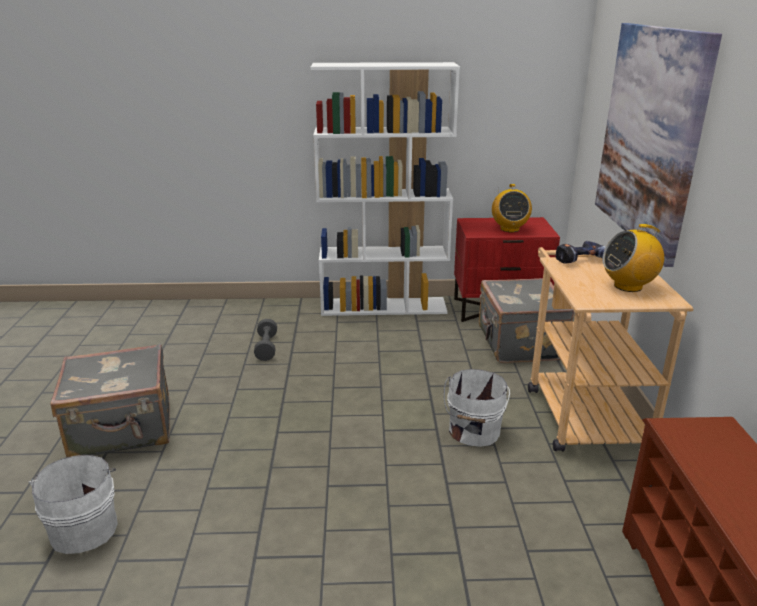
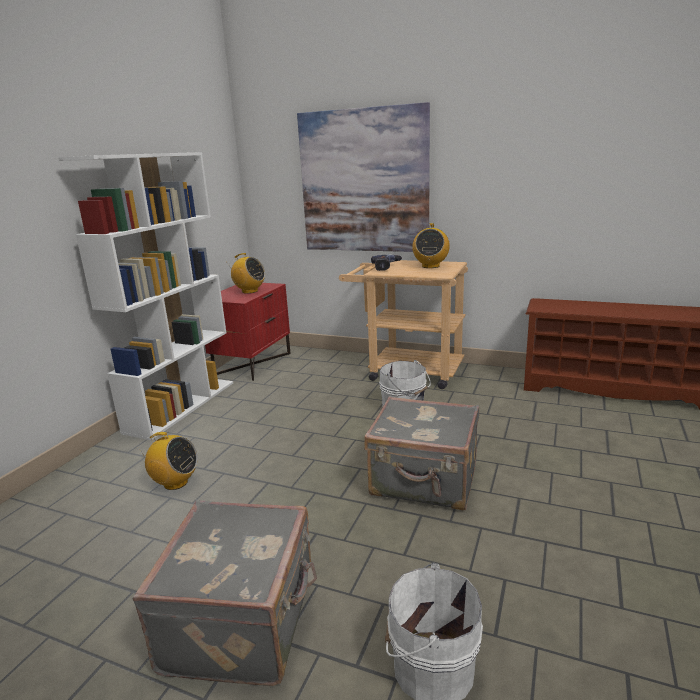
camera: 65 degrees left, 5 degrees down
(266, 348) = (175, 483): grey dumbbell -> radio
(518, 344) = (309, 369): grey suitcase -> grey suitcase (424, 481)

